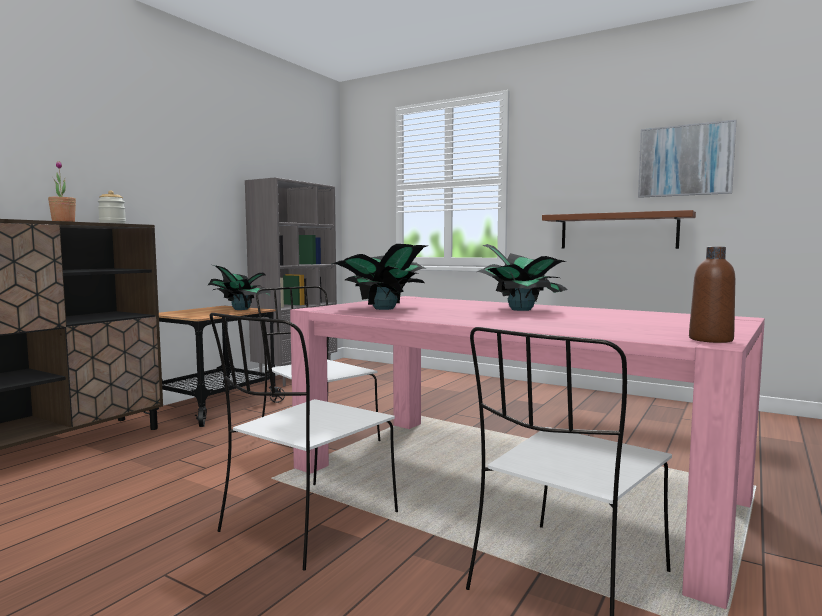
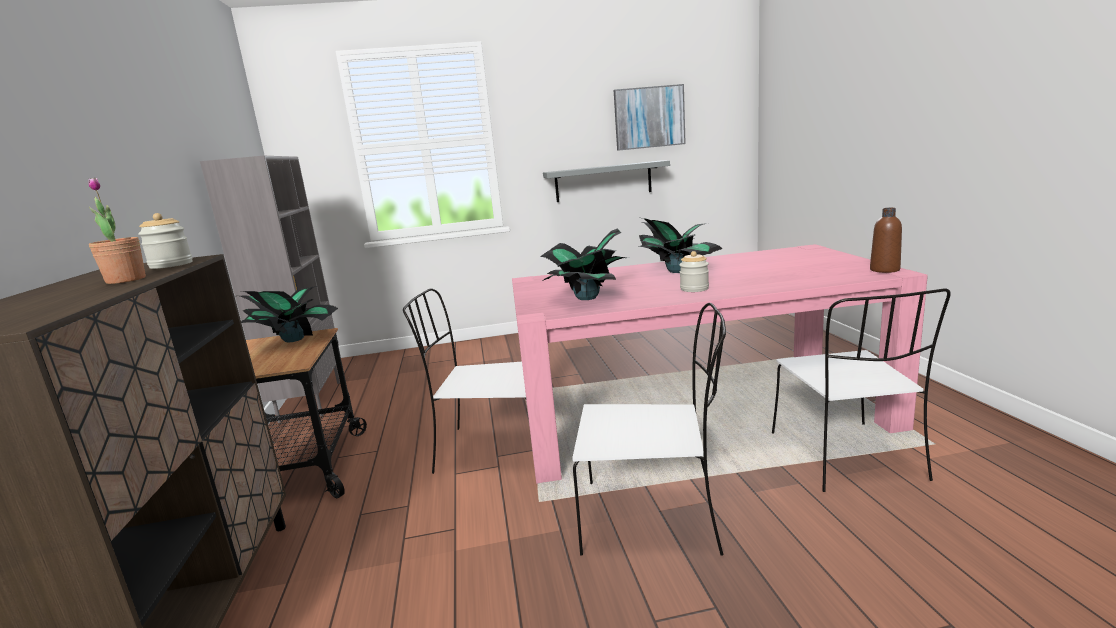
camera: 40 degrees left, 10 degrees up
(307, 524) = (654, 516): white chair -> white chair turned 75 degrees counterclockwise
(469, 317) = (694, 289): none -> jar
(618, 231) = (603, 181): brown shelf -> grey shelf

